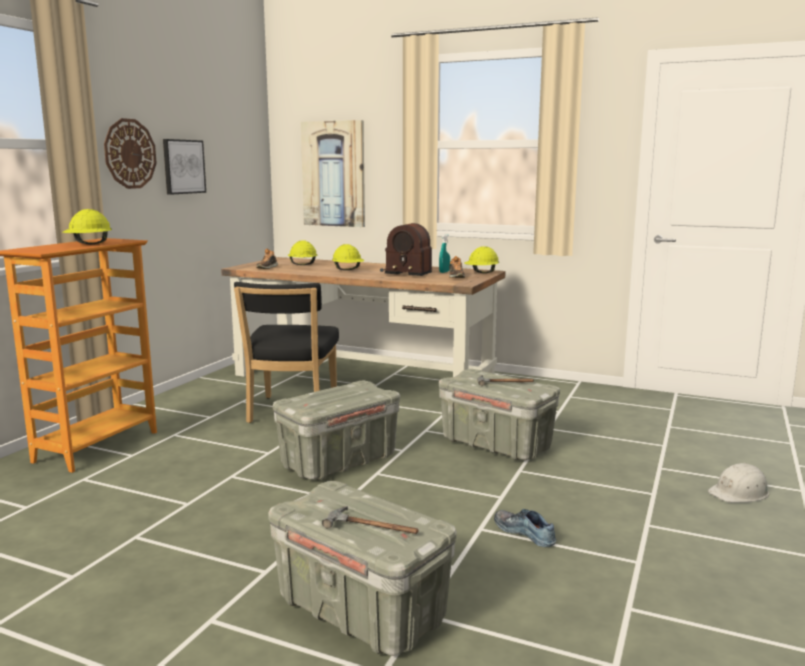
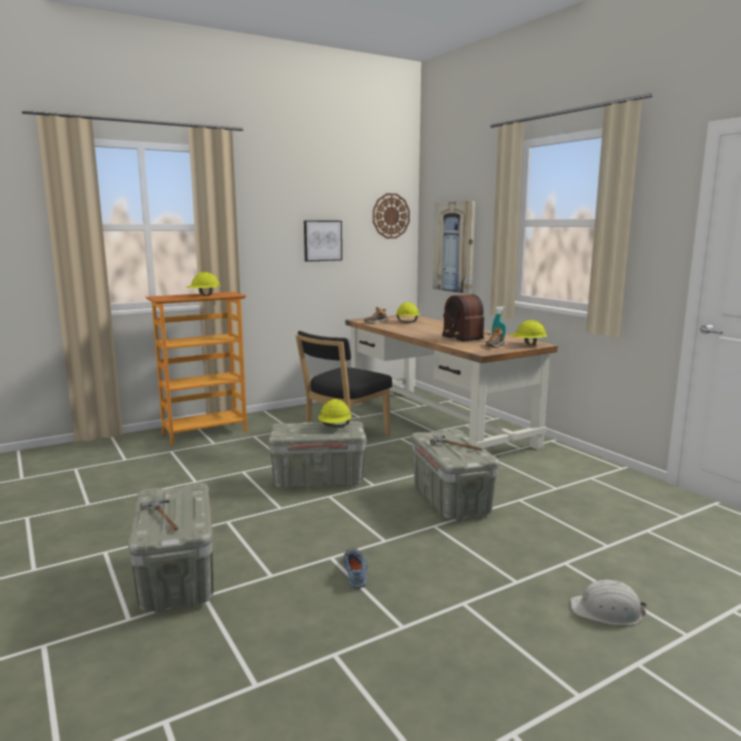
camera: 35 degrees right, 0 degrees up
(130, 154) = (272, 232): wall clock -> wall clock (390, 216)
(348, 270) = (426, 330): yellow hard hat -> yellow hard hat (335, 427)

